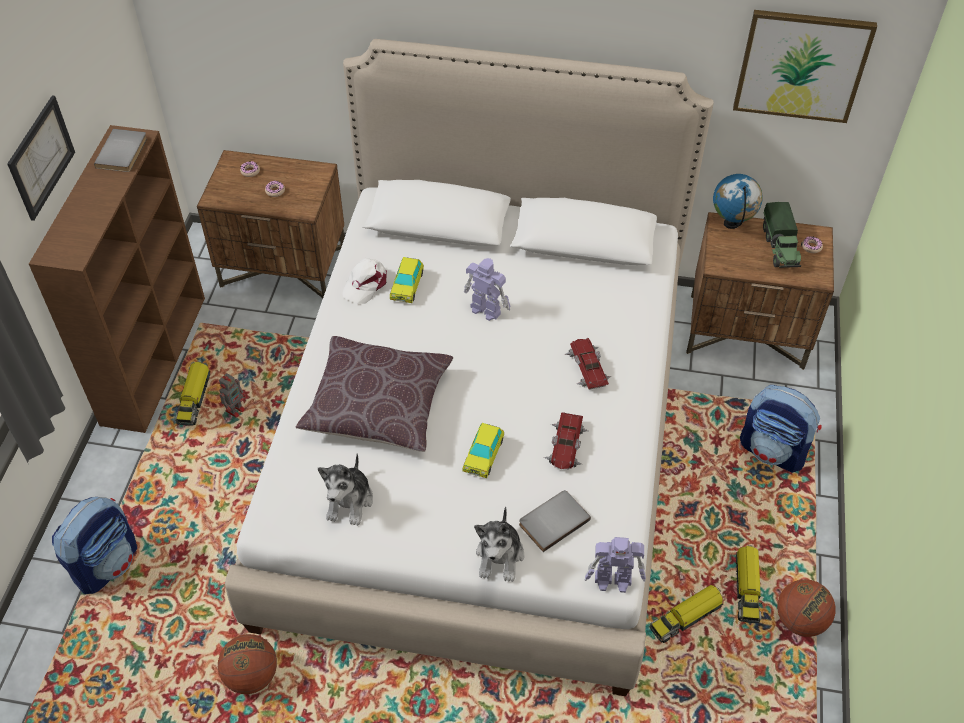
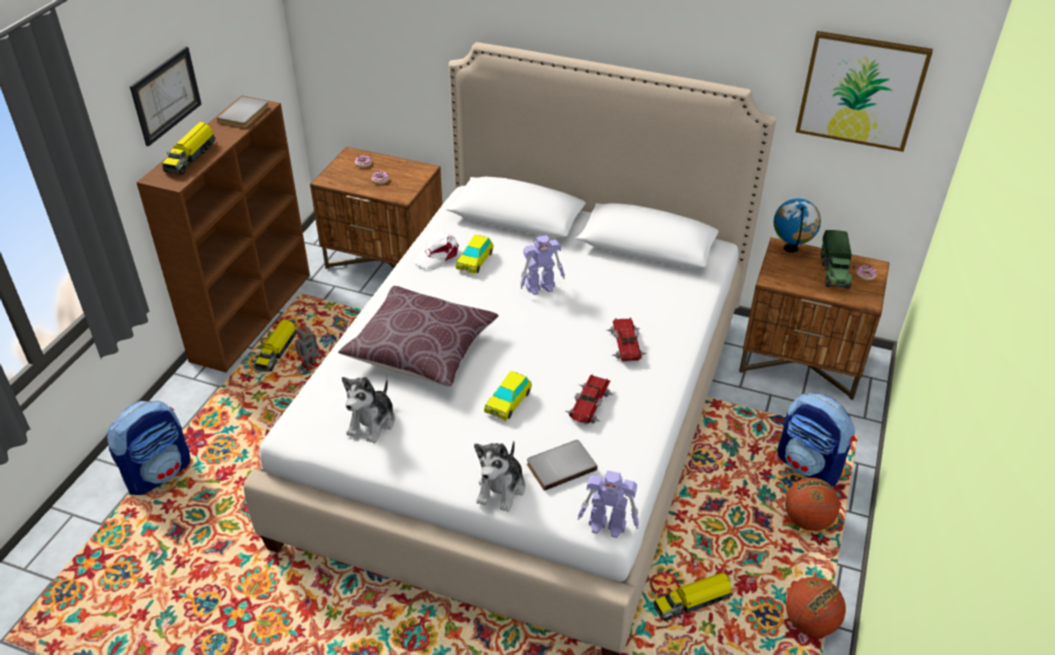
camera: 10 degrees right, 10 degrees down
(251, 676) = (259, 587): basketball -> basketball (807, 520)
(485, 309) = (541, 287): toy robot -> toy robot turned 120 degrees clockwise
(746, 588) = (760, 584): toy truck -> toy truck (191, 156)

